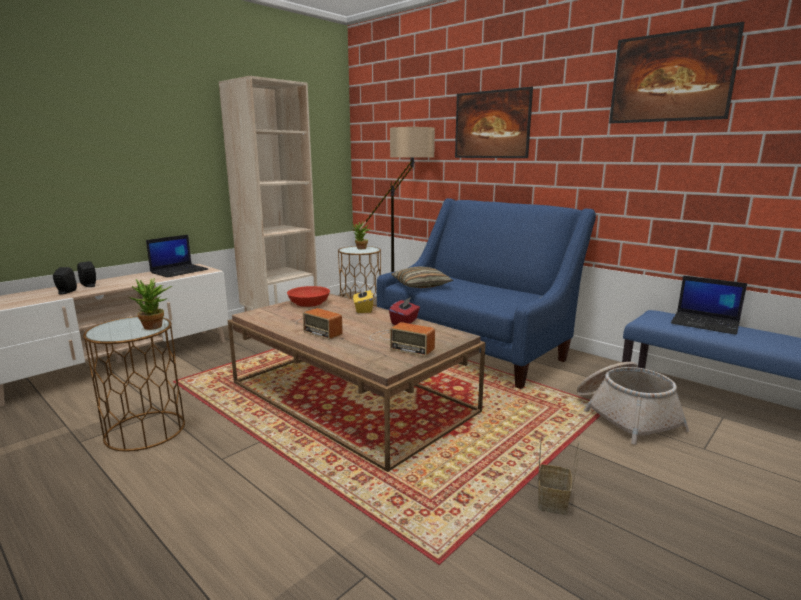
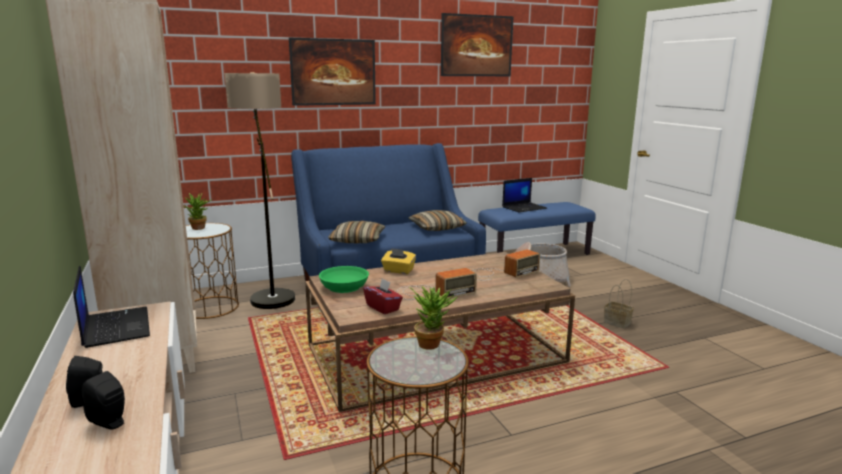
camera: 65 degrees left, 0 degrees up
(309, 302) = (344, 287): red bowl -> green bowl
(404, 322) = (451, 264): red tissue box -> red tissue box (383, 307)
(506, 299) = (436, 228): none -> pillow

